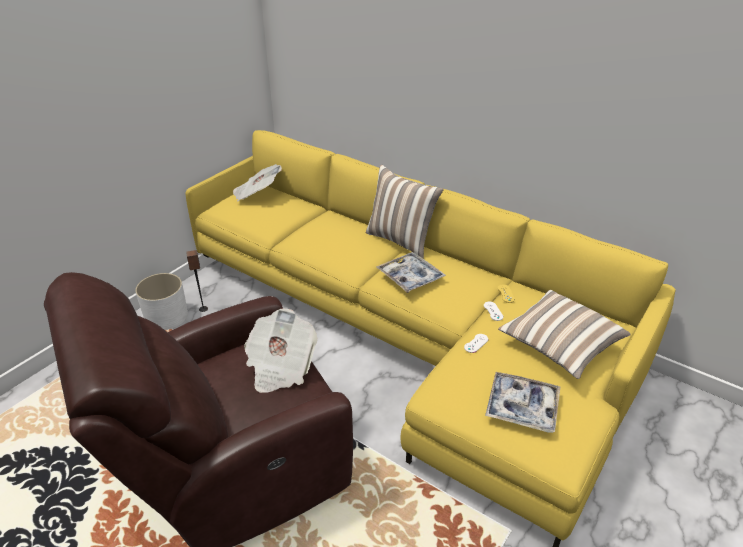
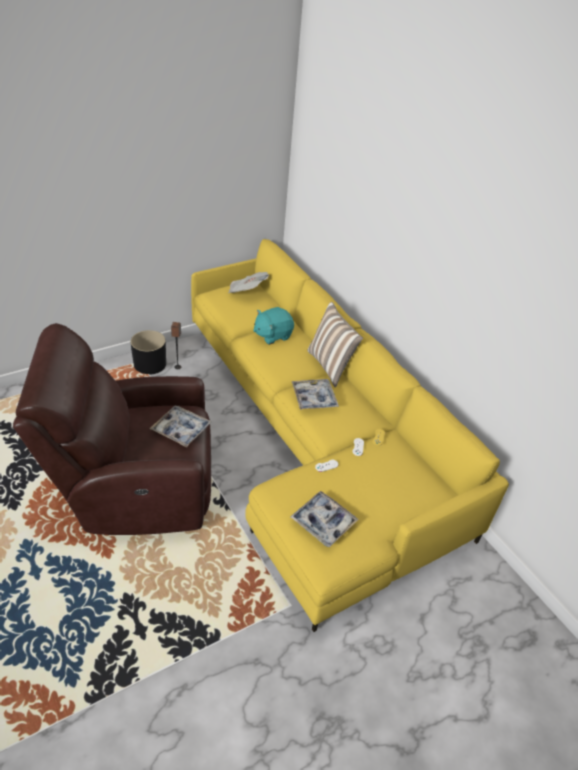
camera: 20 degrees right, 5 degrees up
(167, 317) = (150, 364): white planter -> black planter
(280, 366) = (181, 430): newspaper -> tray
(317, 229) = (272, 335): none -> turquoise plush toy
(559, 345) = (387, 491): pillow -> none

